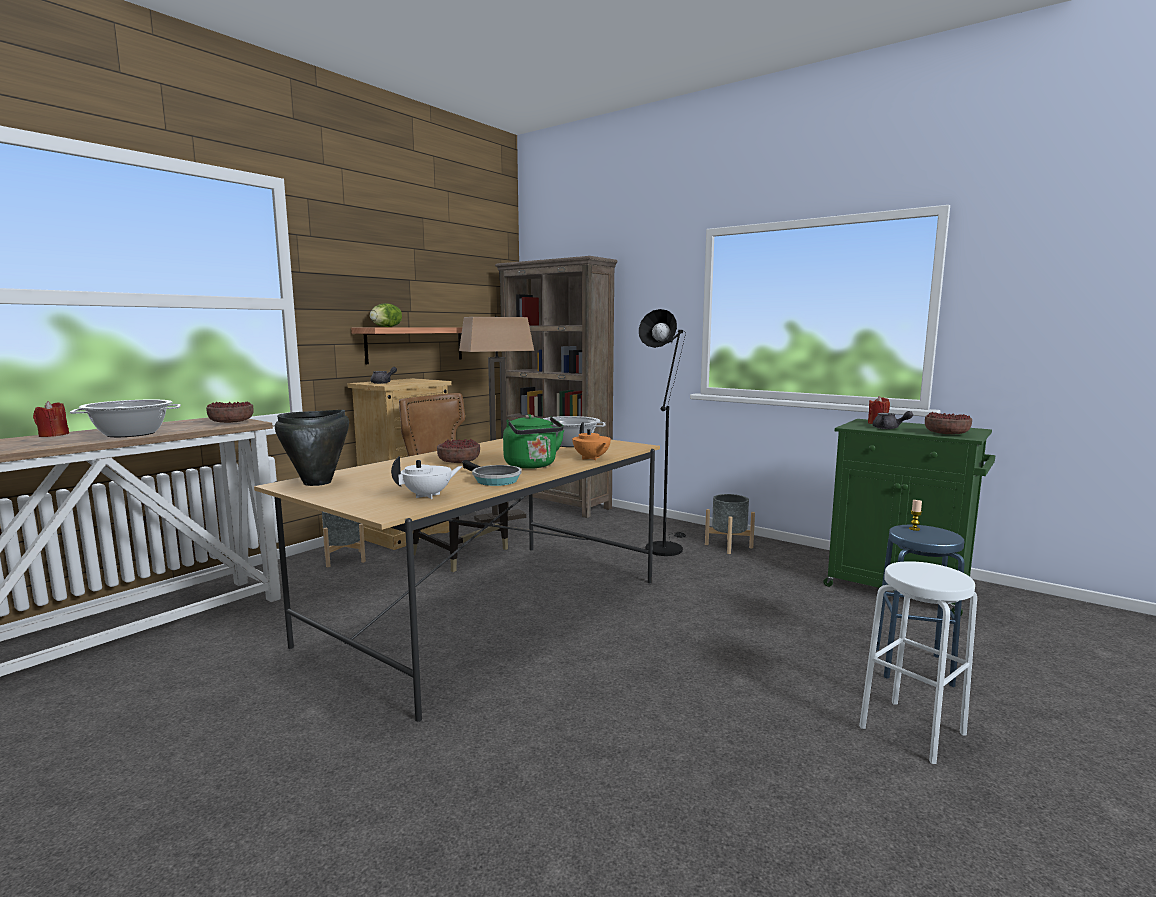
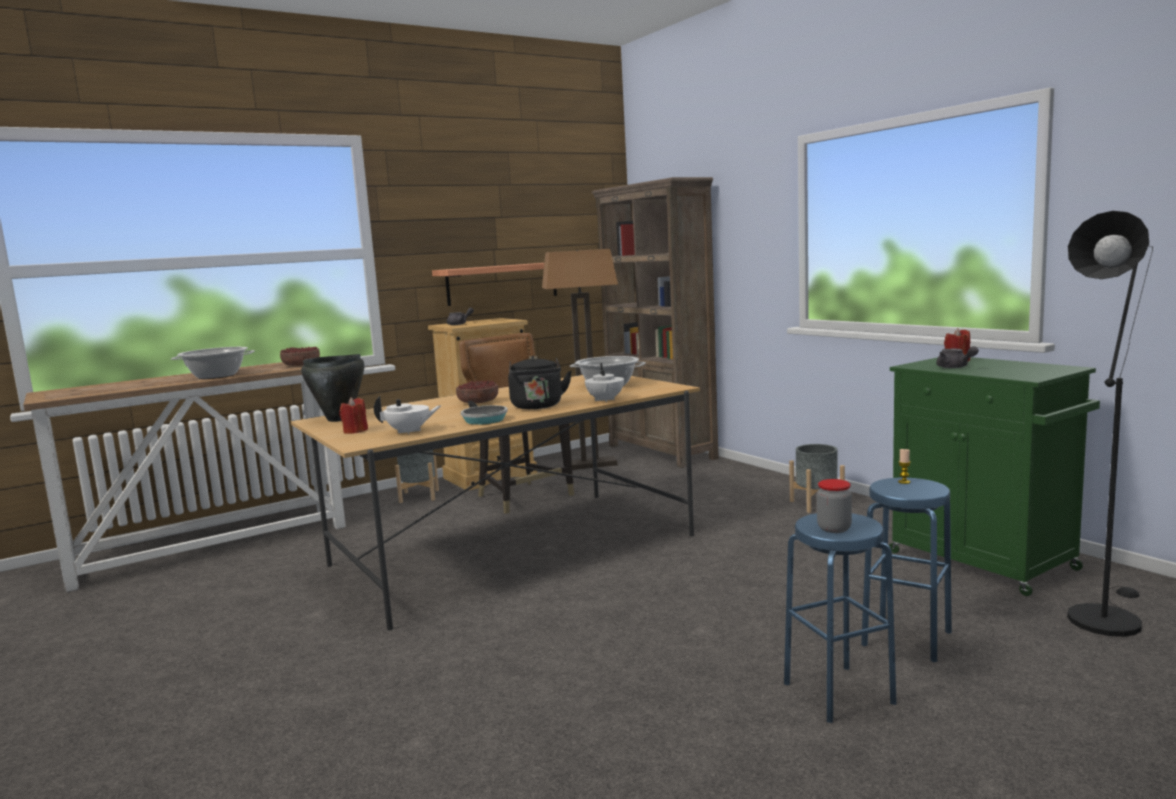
camera: 20 degrees right, 0 degrees up
(53, 435) = (165, 377): red candle -> red candle (355, 431)
(386, 327) = (466, 267): lettuce -> none
(532, 466) = (537, 407): green kettle -> black kettle
(591, 458) = (605, 400): orange teapot -> white teapot
(665, 547) = (741, 501): black floor lamp -> black floor lamp (1104, 616)
(912, 730) = (838, 693): white stool -> blue stool
(932, 579) = (834, 528): none -> jar
(946, 433) = (1013, 373): bowl -> none

